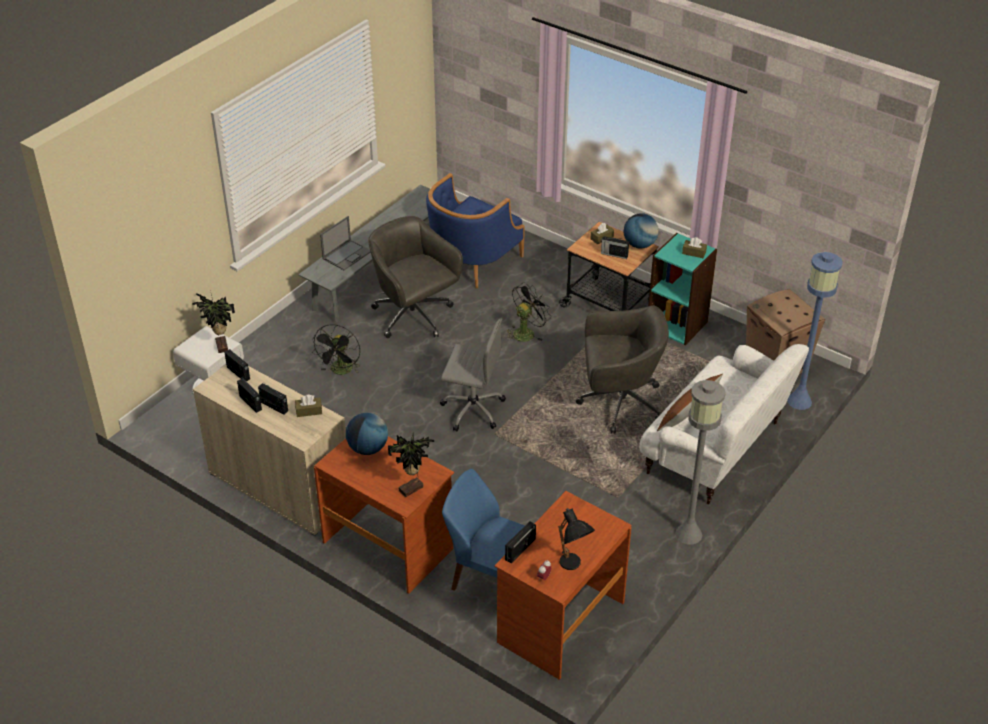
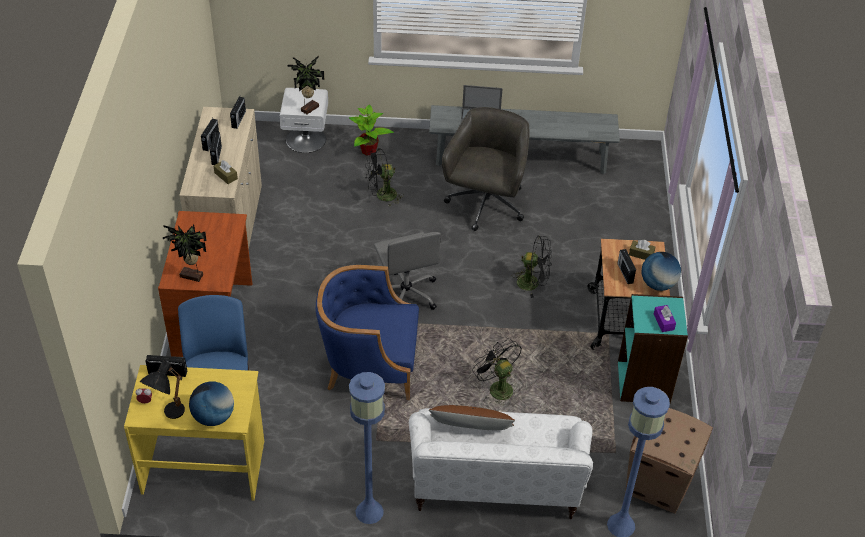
camera: 55 degrees right, 5 degrees up
(274, 354) = (368, 151): none -> potted plant
(368, 448) = (219, 230): globe -> globe (213, 417)
(472, 260) = (593, 205): blue armchair -> blue armchair (370, 363)
(560, 621) = (204, 466): brown desk -> yellow desk
(618, 403) = (496, 387): grey office chair -> black fan
(688, 534) = (369, 512): grey floor lamp -> blue floor lamp
(694, 253) = (663, 322): brown tissue box -> purple tissue box

